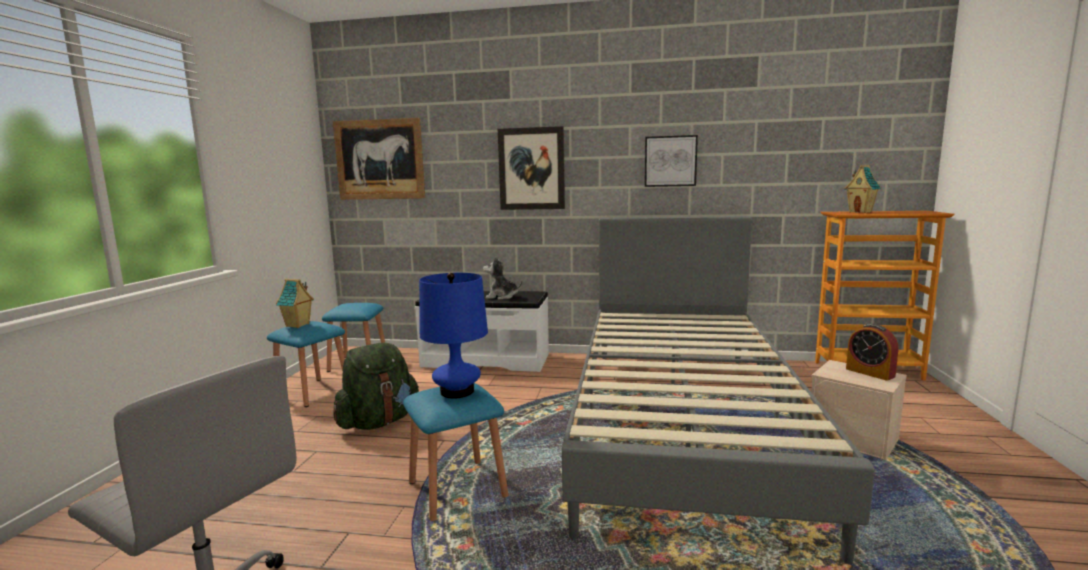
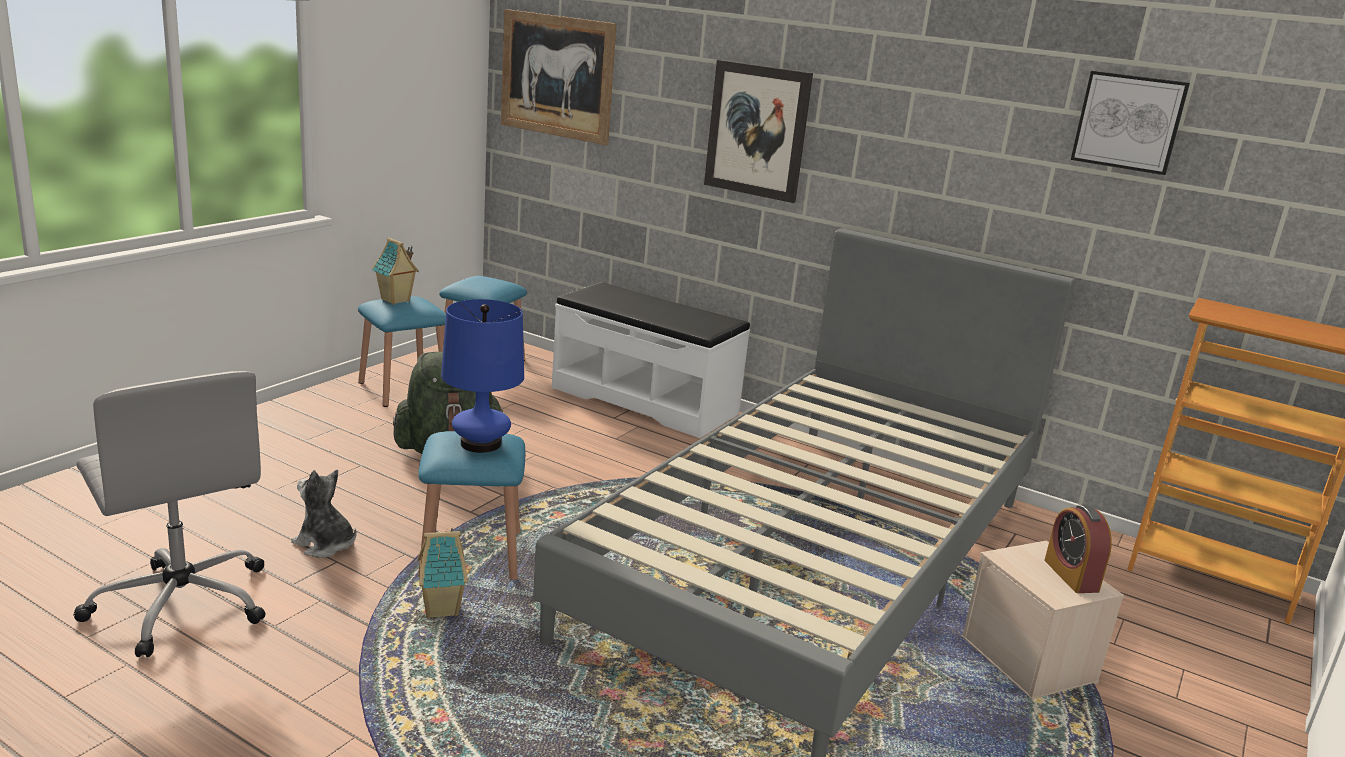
camera: 20 degrees right, 10 degrees up
(501, 297) = (673, 317): plush toy -> plush toy (325, 545)
(670, 161) = (965, 160): picture -> picture (1129, 122)
(861, 212) = (1256, 316): toy house -> toy house (443, 610)

